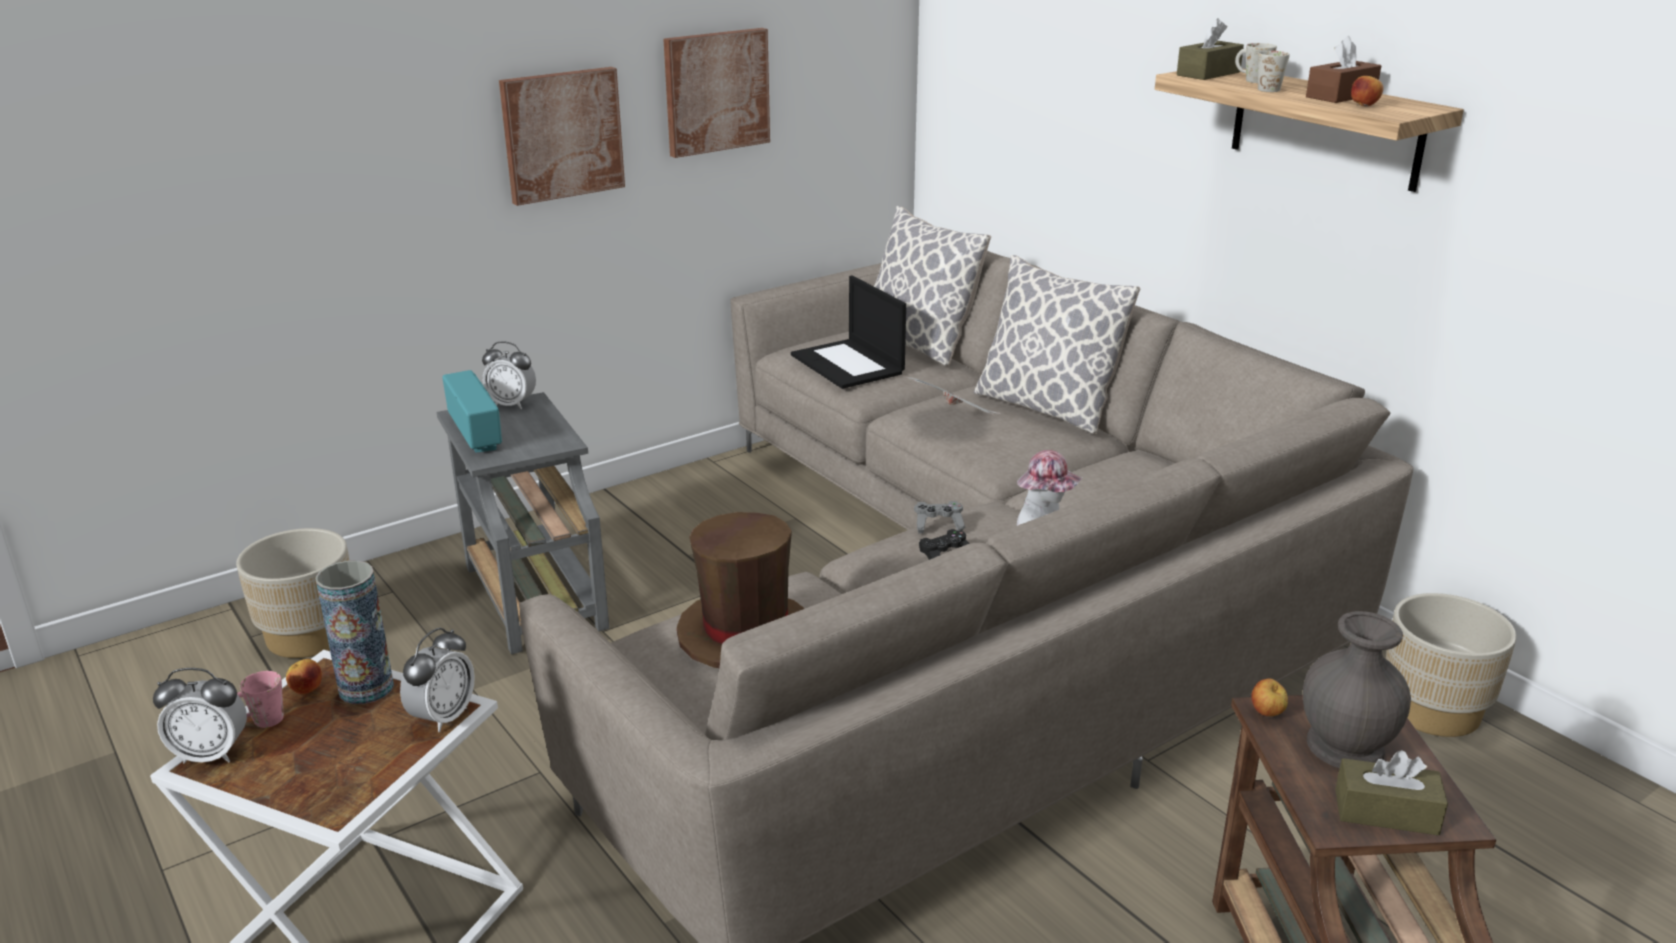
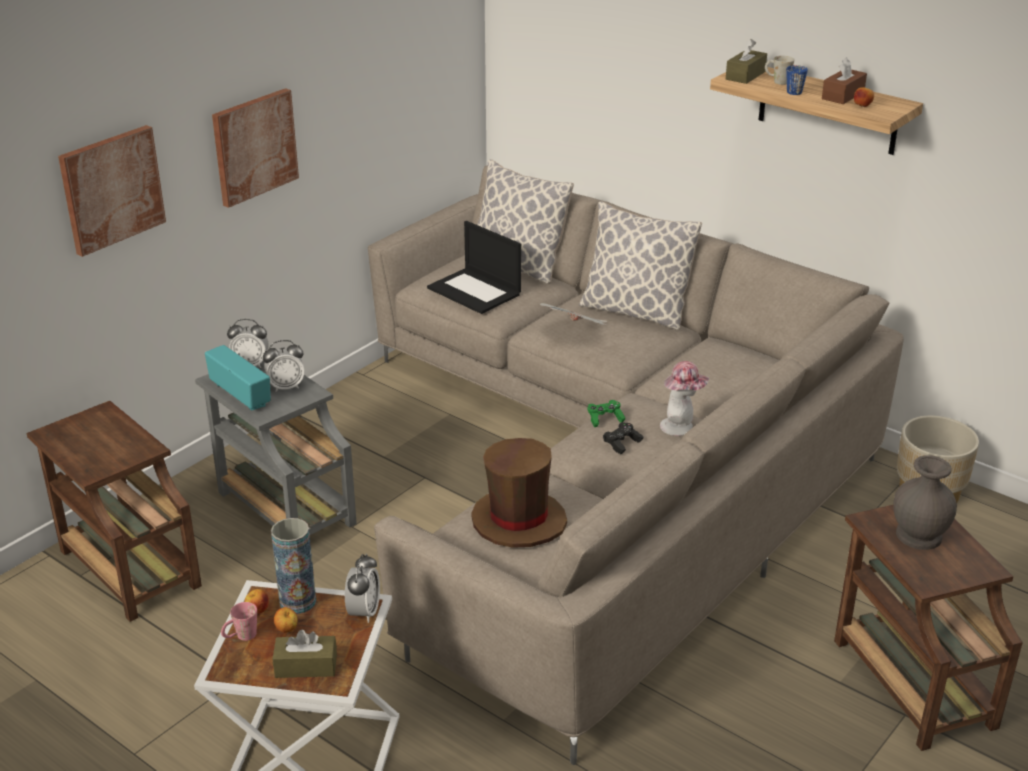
camera: 15 degrees left, 5 degrees up
(211, 754) = (226, 664): alarm clock -> alarm clock (286, 387)
(309, 636) = (127, 567): beige planter -> brown side table
(716, 91) = (354, 92): picture -> picture (111, 189)
(938, 525) = (605, 419): grey game controller -> green game controller
(1267, 713) = (869, 522): apple -> apple (287, 630)
(1271, 89) = (795, 91): white mug -> blue mug
(1386, 812) = (952, 571): brown tissue box -> brown tissue box (306, 666)

